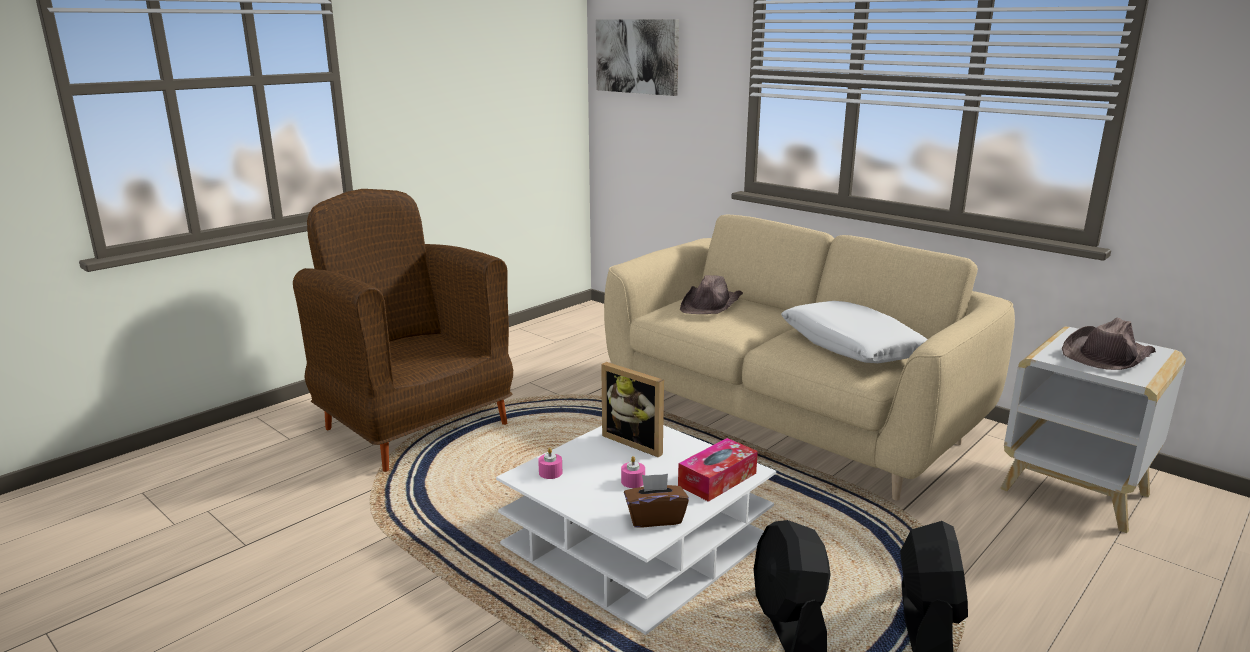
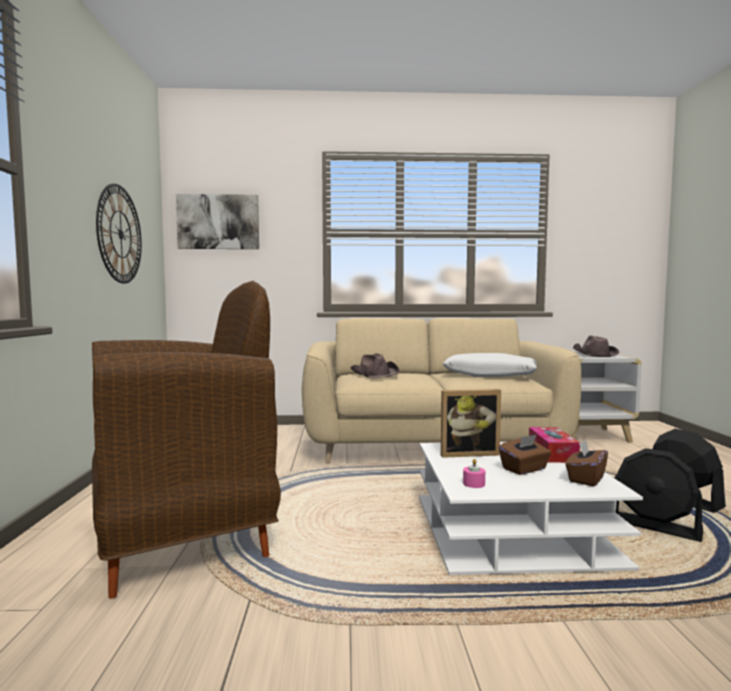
camera: 45 degrees left, 15 degrees down
(415, 426) = (185, 538): brown armchair -> brown armchair turned 150 degrees clockwise
(492, 95) = (120, 234): none -> wall clock
(633, 481) = (524, 469): pink candle -> brown tissue box

